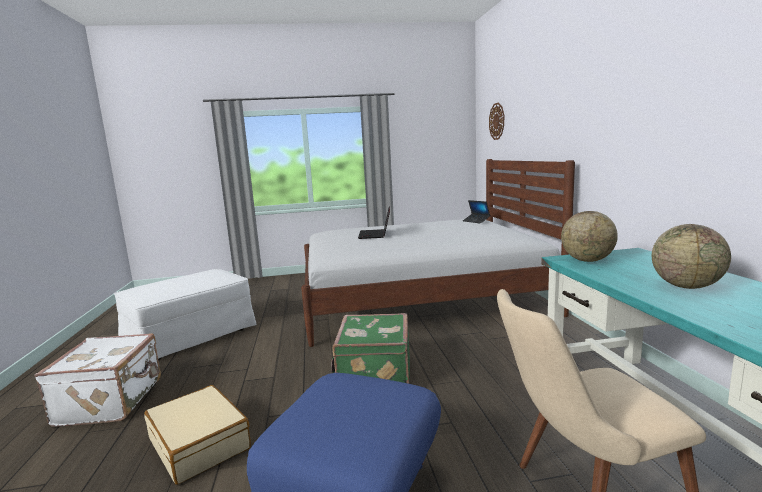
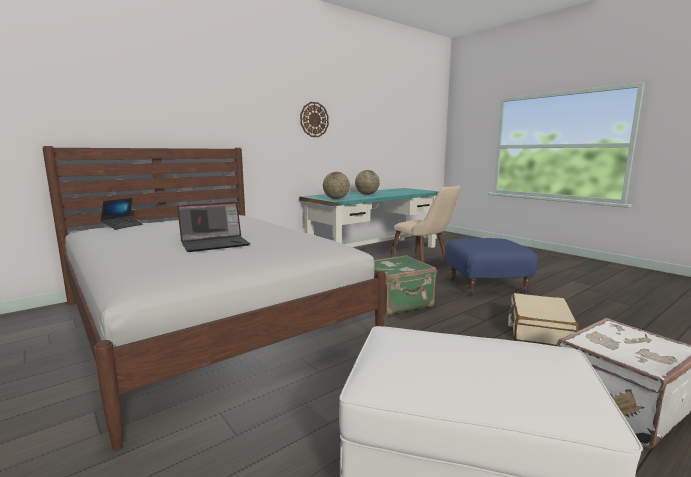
camera: 120 degrees left, 0 degrees up
(497, 121) = (43, 92): wall clock -> wall clock (314, 119)

